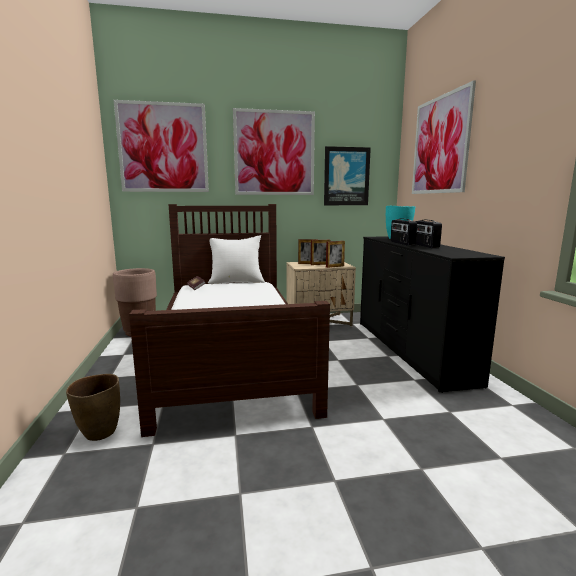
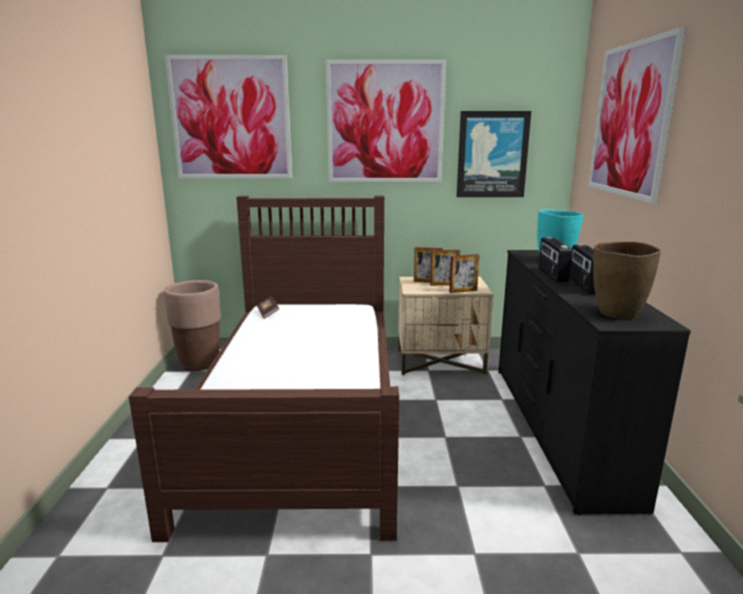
camera: 10 degrees right, 5 degrees up
(99, 433) = (105, 529): brown vase -> brown vase (617, 313)
(236, 282) = (326, 303): white pillow -> none

